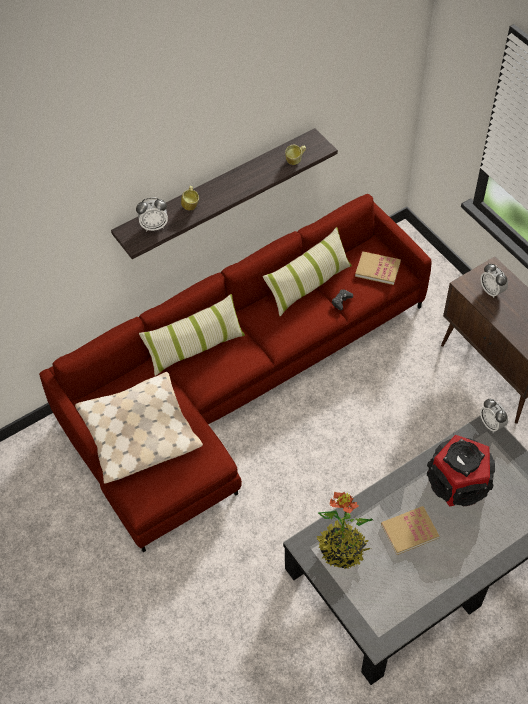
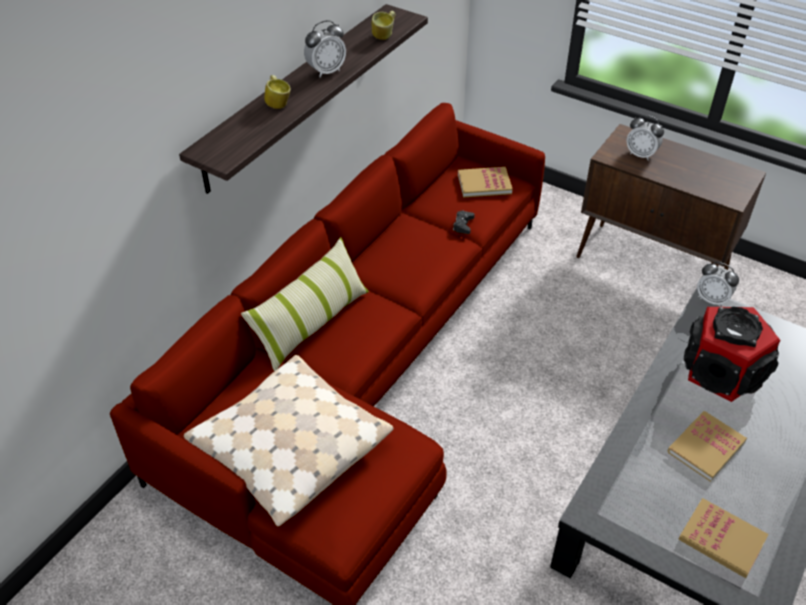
camera: 25 degrees left, 10 degrees down
(154, 226) = (240, 135): alarm clock -> alarm clock (326, 71)
(308, 284) = (414, 219): pillow -> none
(342, 549) = (640, 500): potted plant -> none
(378, 594) = (722, 539): none -> book

